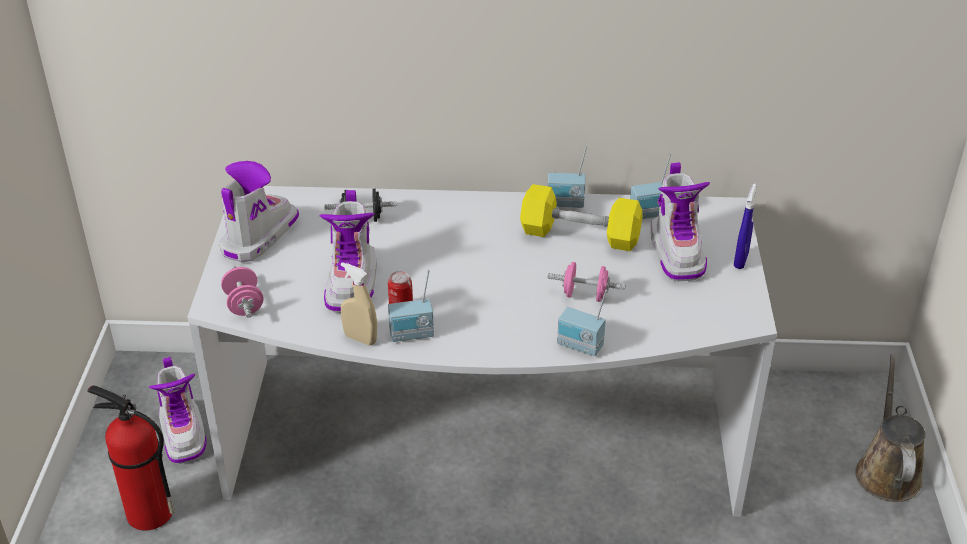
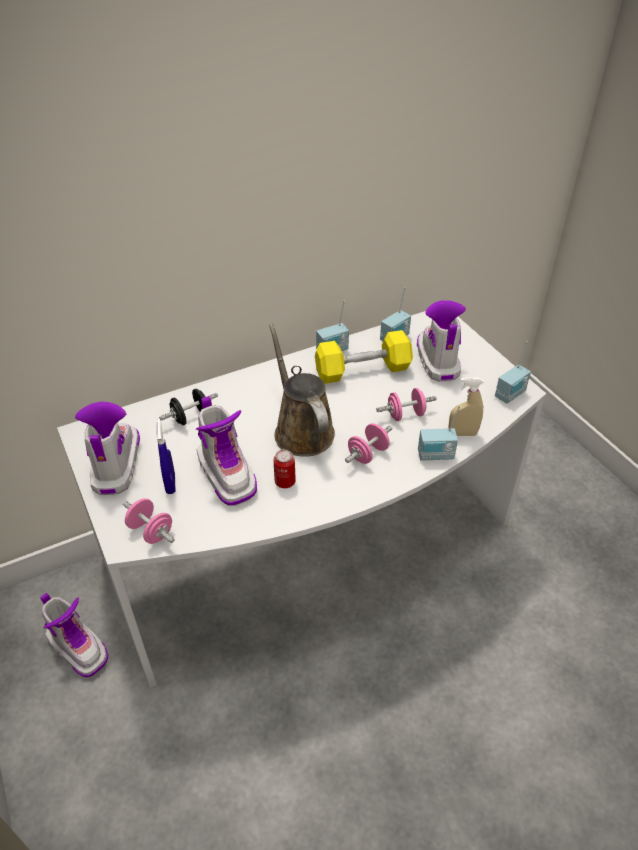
camera: 30 degrees left, 5 degrees up
(148, 513) = (93, 732): fire extinguisher -> none
(360, 339) = (272, 519): beige spray bottle -> beige spray bottle (462, 433)
(412, 335) = (310, 499): radio -> radio (511, 395)
(508, 317) = (368, 454): none -> pink dumbbell
(677, 253) = (437, 360): boot -> boot turned 150 degrees counterclockwise
(740, 260) = (480, 350): blue spray bottle -> blue spray bottle (170, 484)
(887, 471) = (562, 456): brown watering can -> brown watering can (301, 430)

